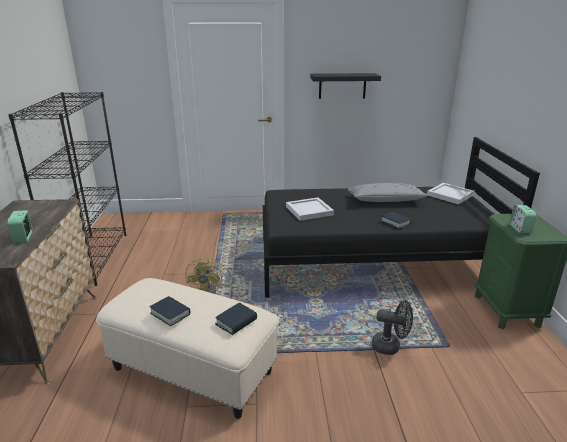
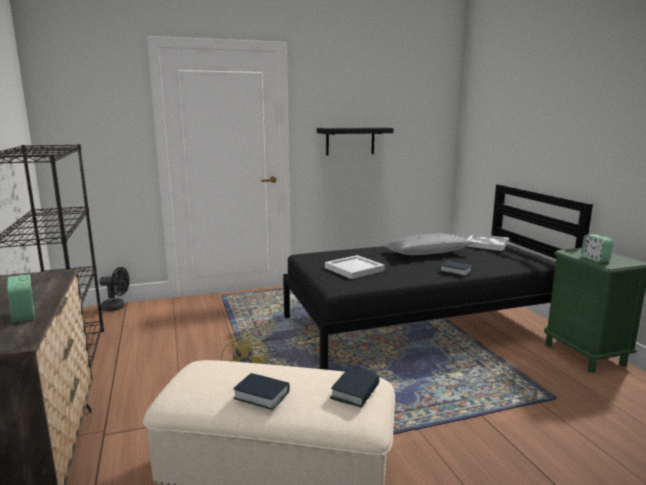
camera: 15 degrees left, 10 degrees down
(390, 346) = (497, 409): black fan -> black fan (117, 307)

